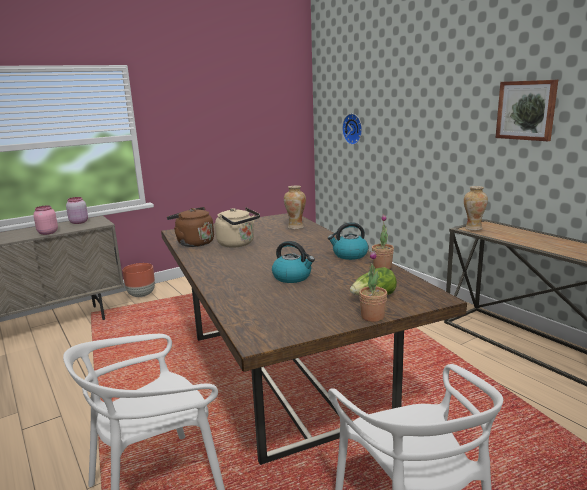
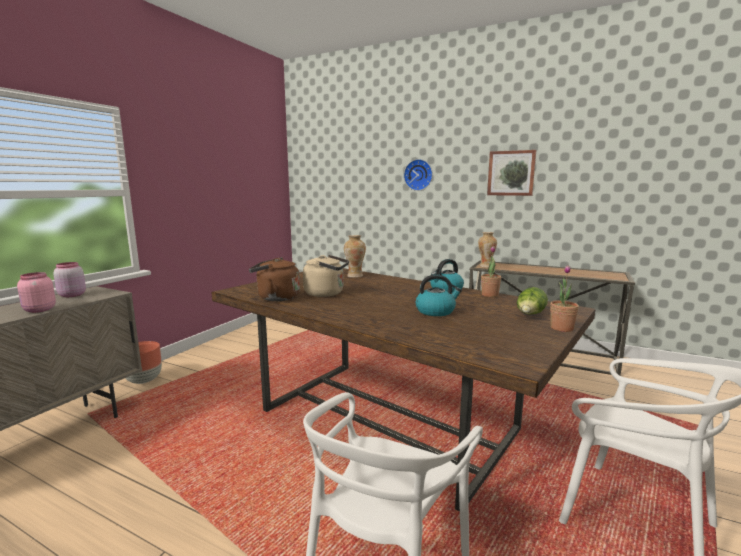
camera: 30 degrees left, 5 degrees down
(353, 129) = (339, 194): wall clock -> wall clock (418, 175)

